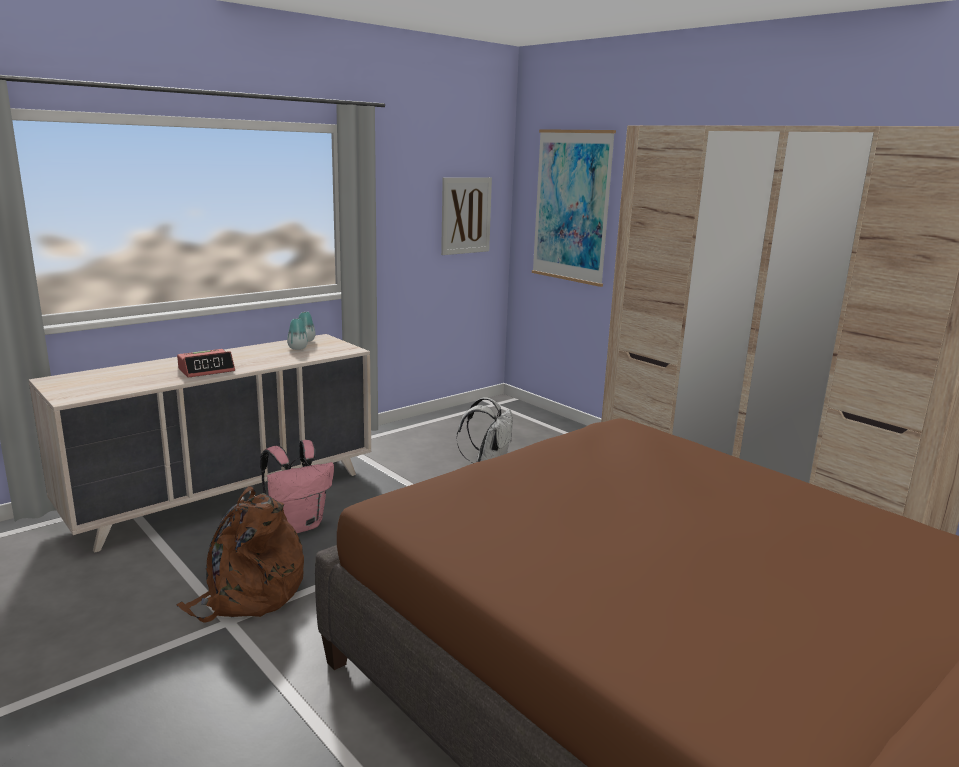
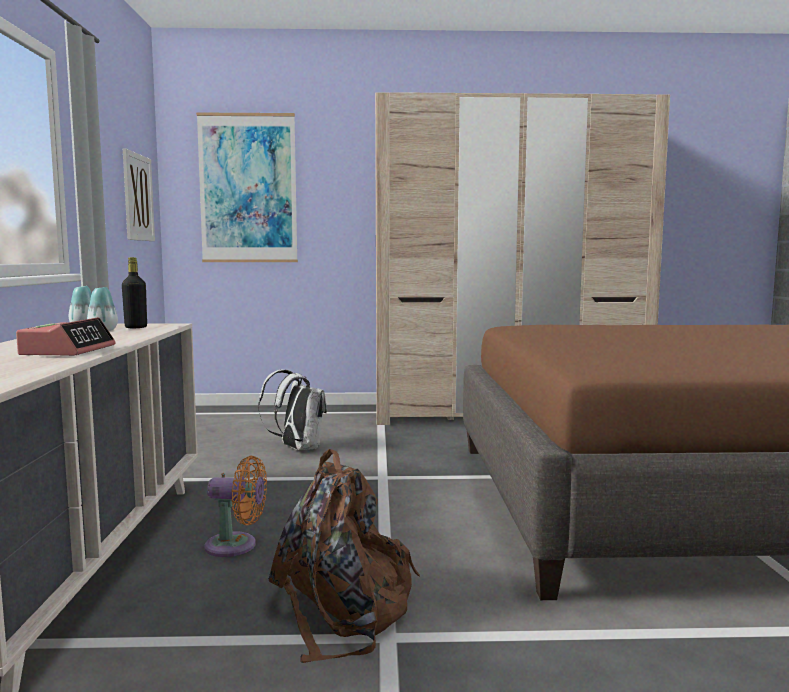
camera: 50 degrees left, 10 degrees down
(297, 526) = (236, 546): pink backpack -> orange fan
(323, 349) = (136, 327): none -> black bottle

